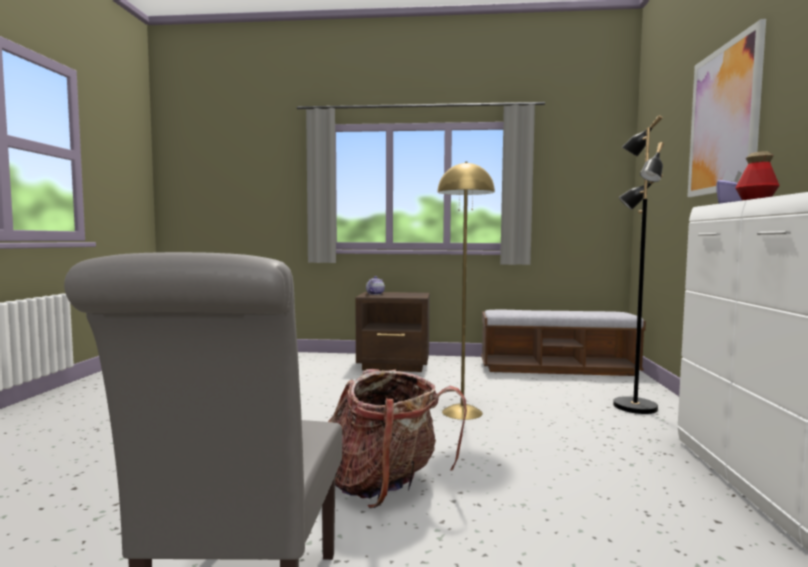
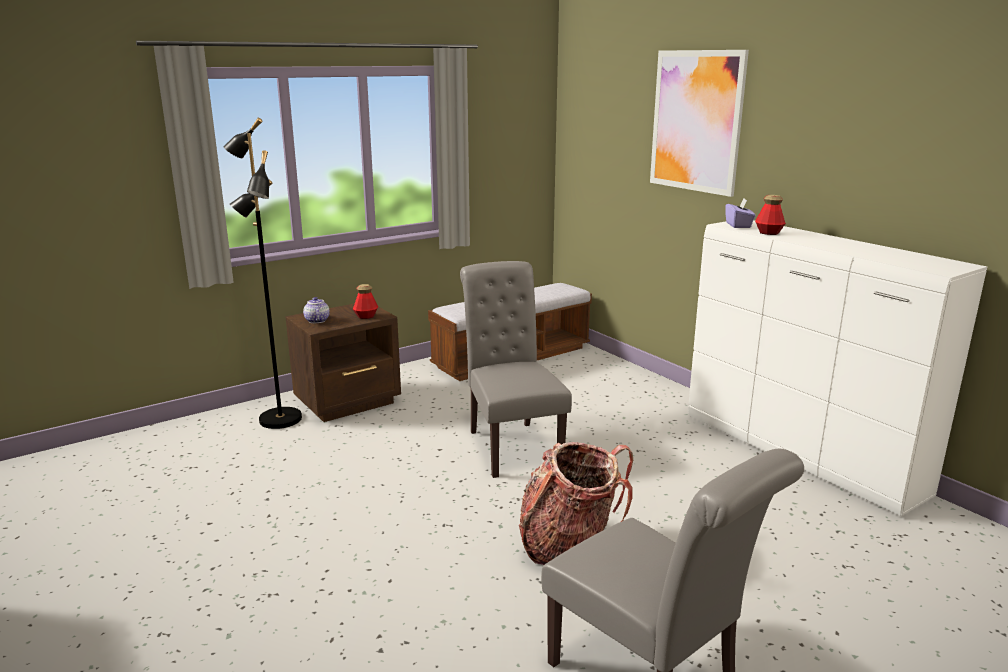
camera: 40 degrees left, 15 degrees up
(408, 296) = (366, 316): none -> bottle
(462, 412) = (511, 445): yellow floor lamp -> grey chair
(633, 406) = (622, 389): black floor lamp -> black floor lamp (279, 419)

